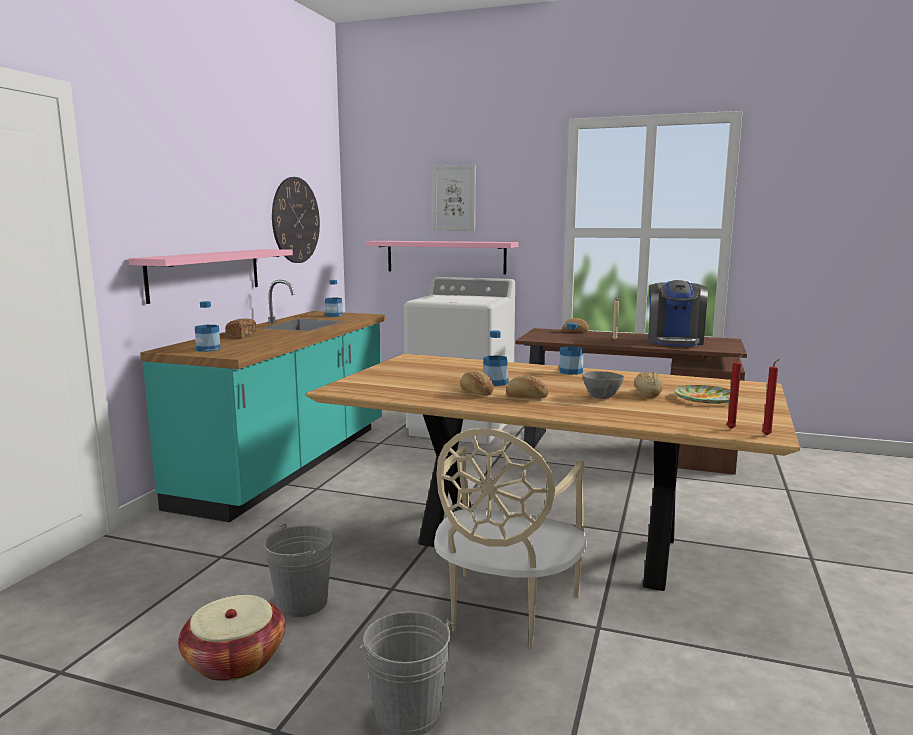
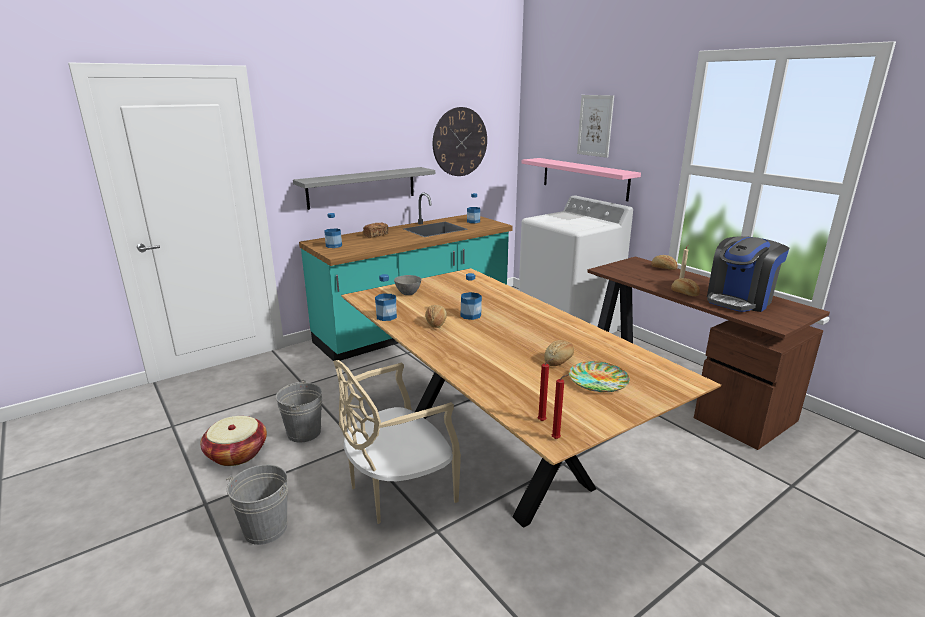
camera: 35 degrees right, 10 degrees up
(206, 273) = (362, 187): pink shelf -> grey shelf
(526, 398) = (459, 337): bread -> bread (684, 293)
(571, 372) = (551, 317): bottle -> bottle (386, 316)
(602, 397) = (515, 353): grey bowl -> grey bowl (408, 294)

